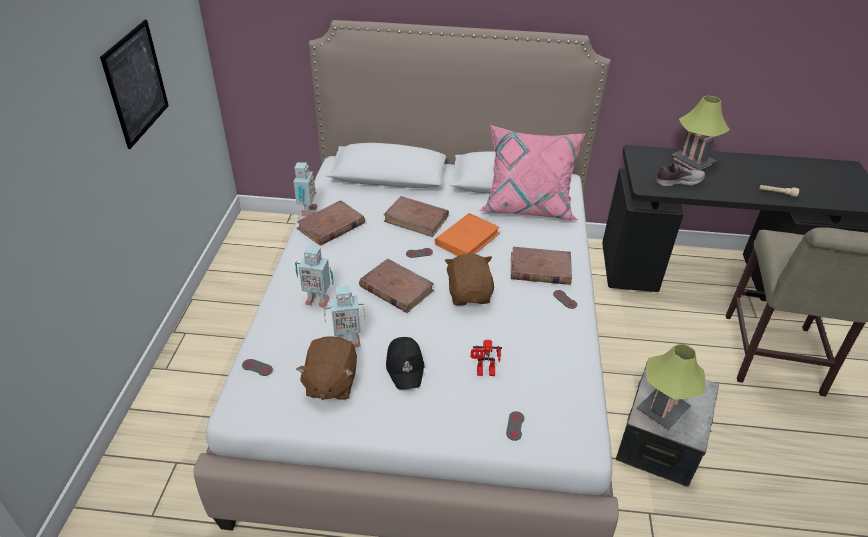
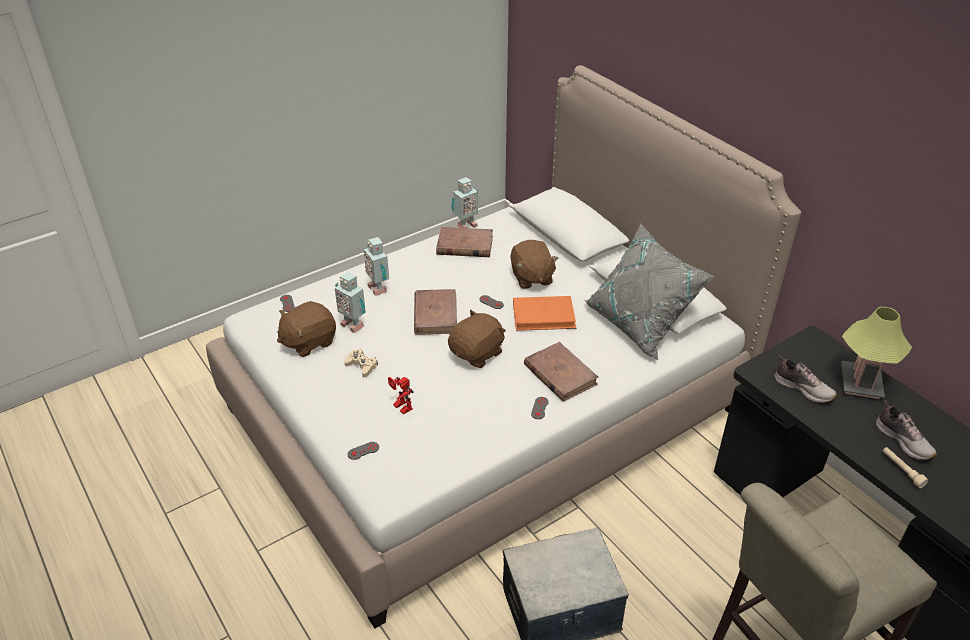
camera: 50 degrees right, 0 degrees up
(136, 83) = (381, 61): picture -> none
(405, 367) = (362, 366): black cap -> beige game controller
(416, 219) = (531, 278): brown book -> brown plush toy
(528, 205) = (640, 324): pink pillow -> grey pillow
(662, 410) = (544, 566): table lamp -> none
(753, 178) = (903, 440): none -> shoe

